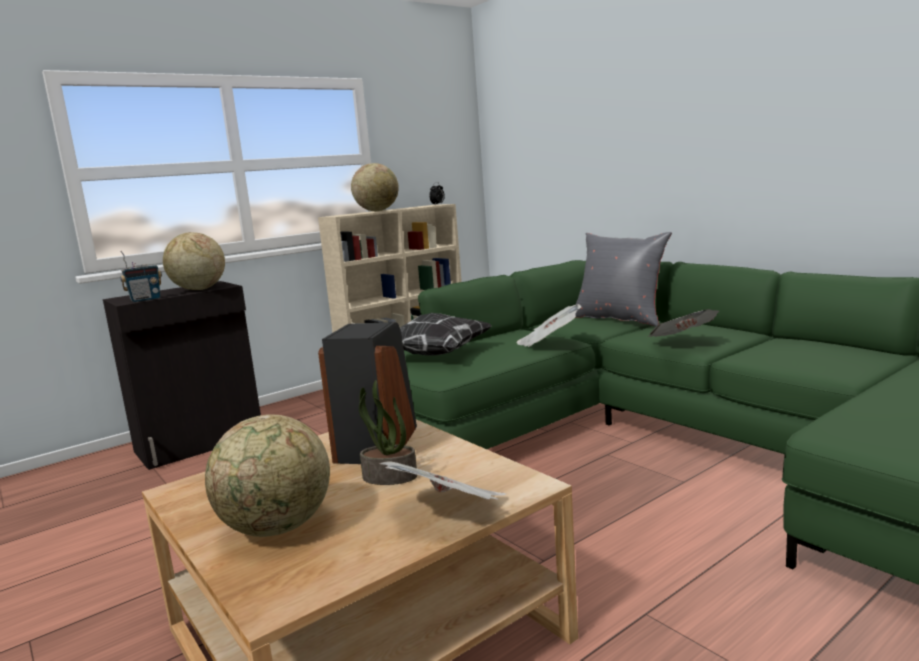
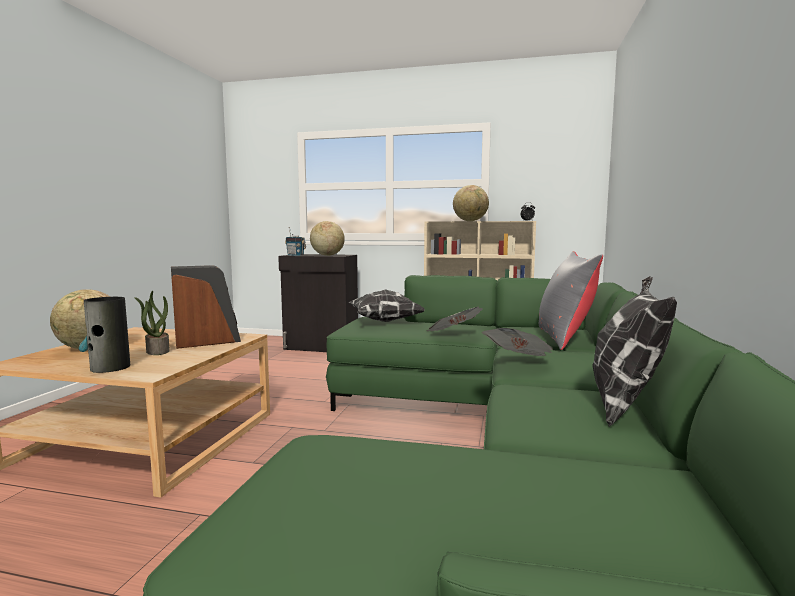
camera: 50 degrees right, 5 degrees down
(449, 511) = (110, 367): newspaper -> vase
(815, 342) = (625, 405): none -> pillow

